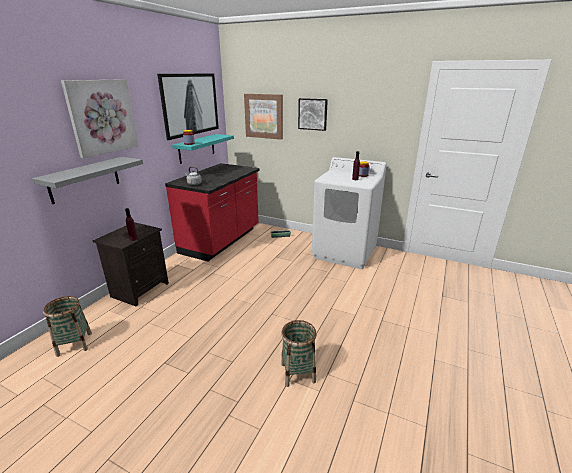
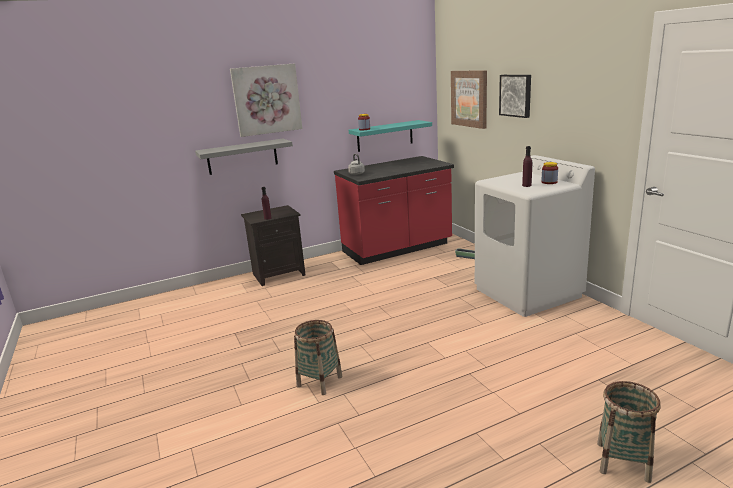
camera: 40 degrees right, 5 degrees down
(74, 344) = (197, 299): basket -> basket (623, 461)
(190, 104) = (379, 86): picture -> none

